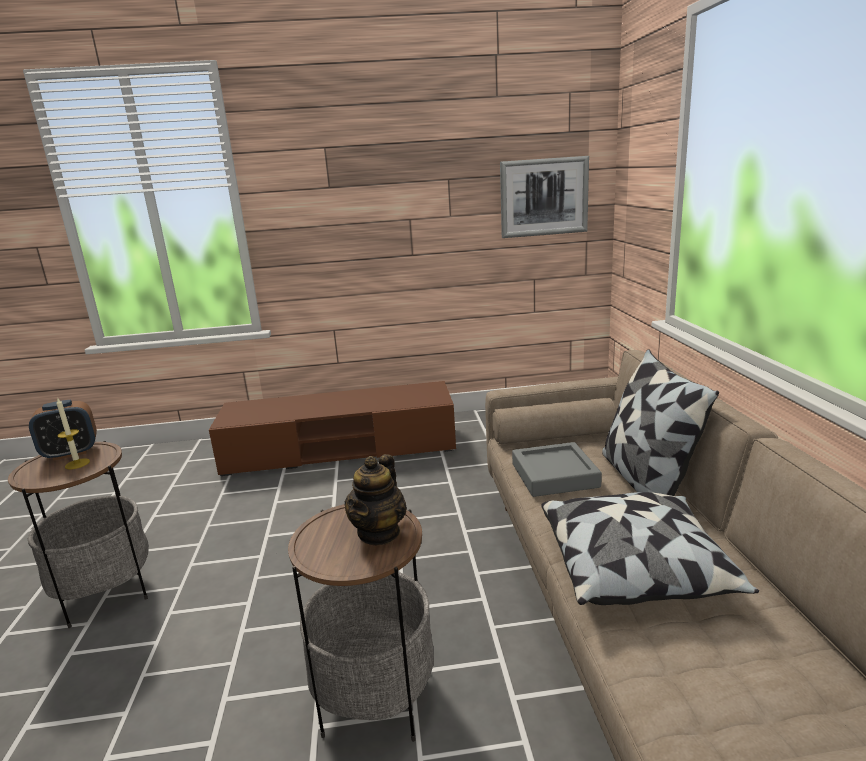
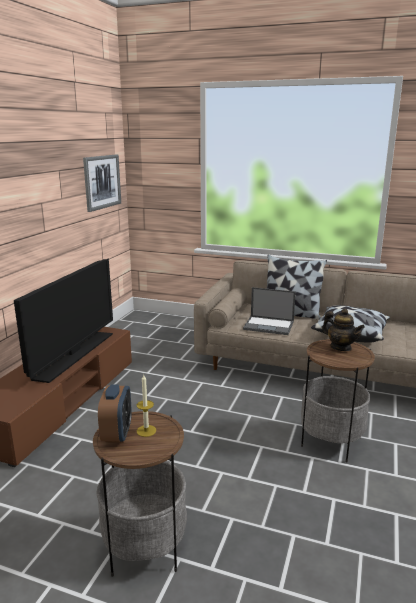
camera: 65 degrees left, 0 degrees up
(359, 404) = (75, 355): none -> television
(554, 475) = (269, 325): grey tray -> laptop

